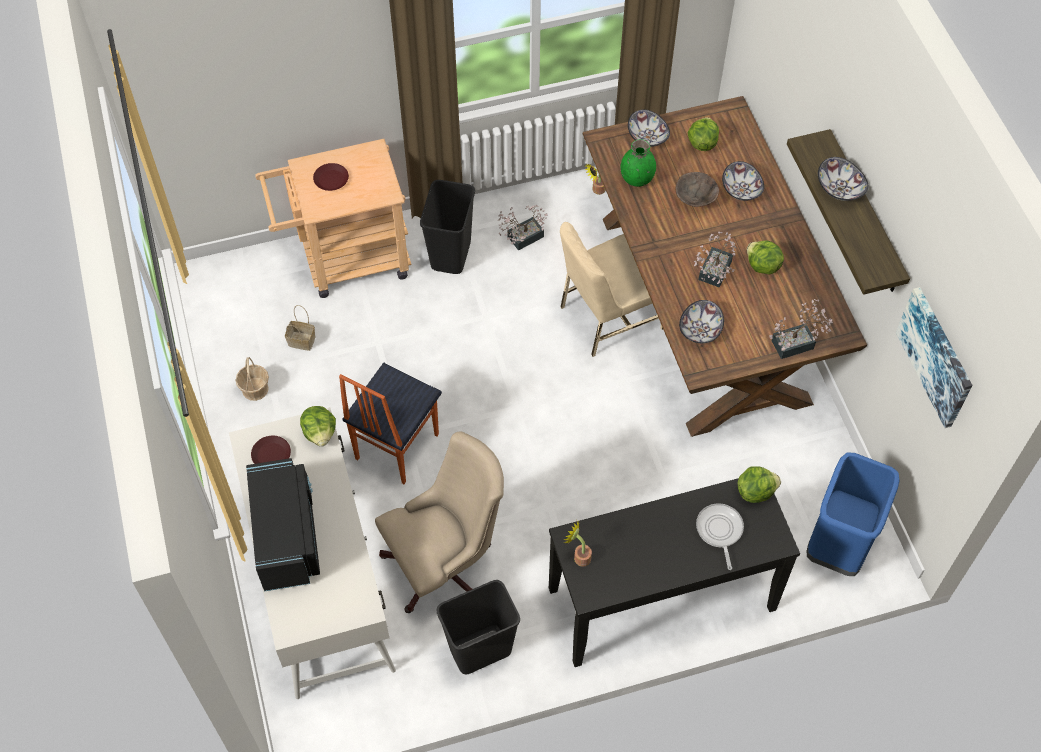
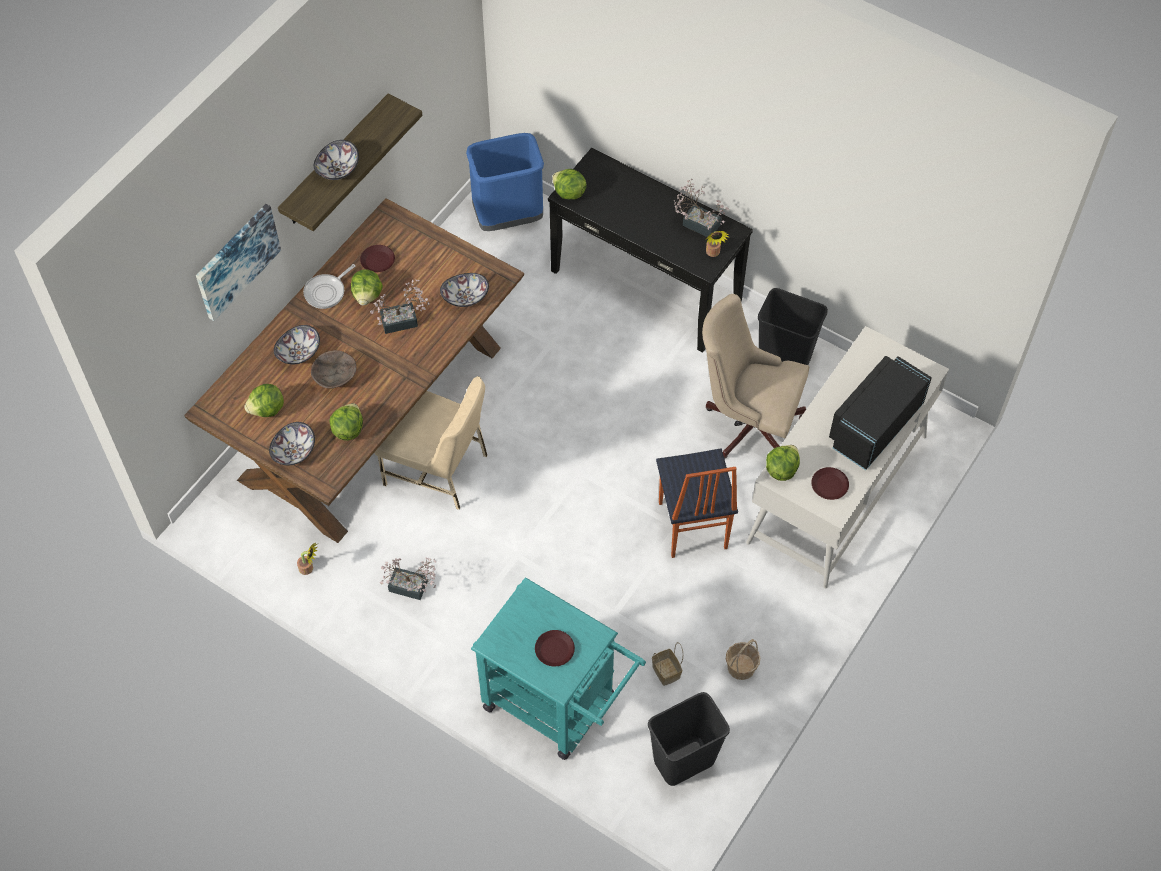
camera: 130 degrees left, 0 degrees up
(345, 261) = (558, 706): beige cart -> turquoise cart
(395, 446) = (691, 526): chair -> chair turned 90 degrees clockwise
(450, 254) = (478, 629): black trash can -> black trash can (684, 762)
(637, 178) = (348, 430): green vase -> lettuce
(719, 531) = (618, 194): frying pan -> frying pan (327, 292)
(794, 295) = (378, 261): none -> brown plate
(797, 343) = (423, 236): potted plant -> potted plant (697, 222)
(936, 356) = (429, 69): picture -> picture (236, 260)

